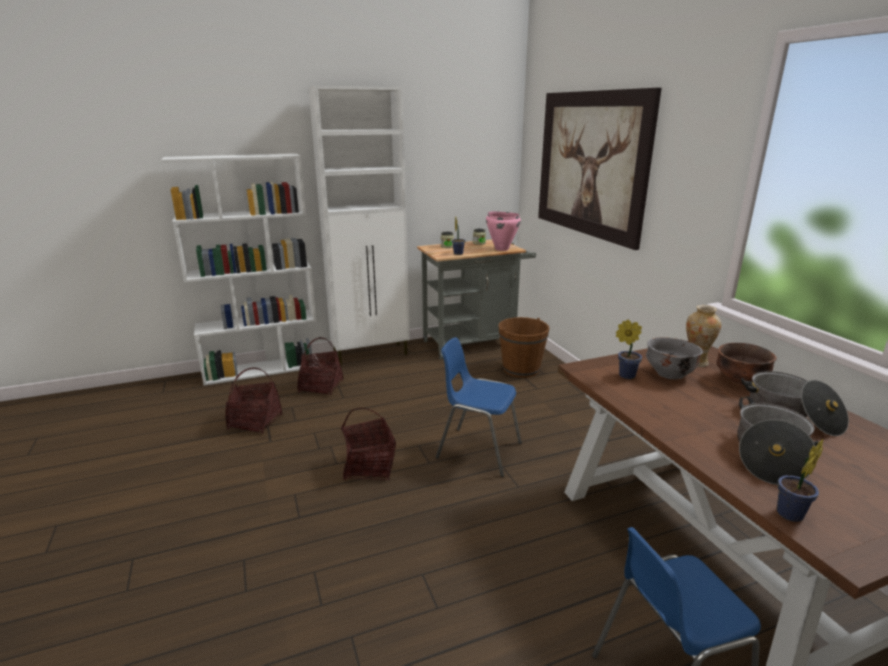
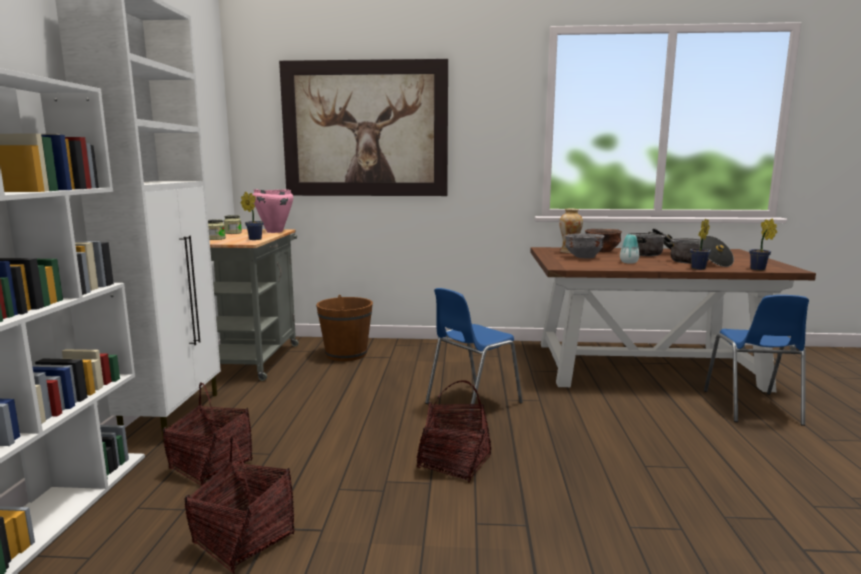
camera: 65 degrees left, 10 degrees down
(624, 375) = (579, 263): potted plant -> potted plant (697, 268)
(676, 403) = (629, 262): none -> vase

